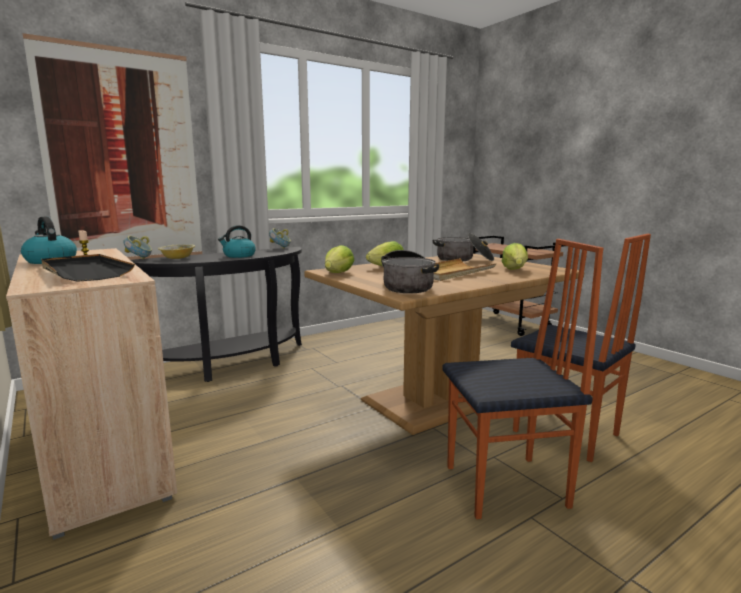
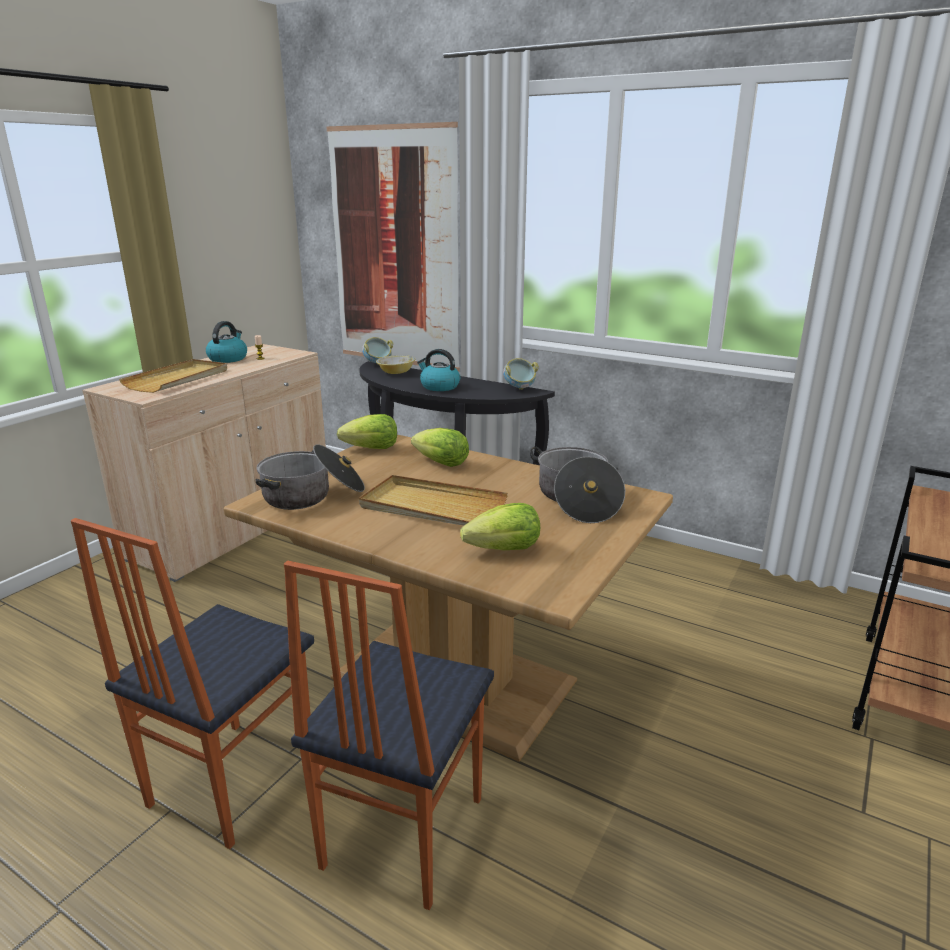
camera: 65 degrees right, 10 degrees up
(84, 271) = (178, 379): black tray -> beige tray
(507, 487) = (230, 781): chair -> chair turned 60 degrees clockwise

